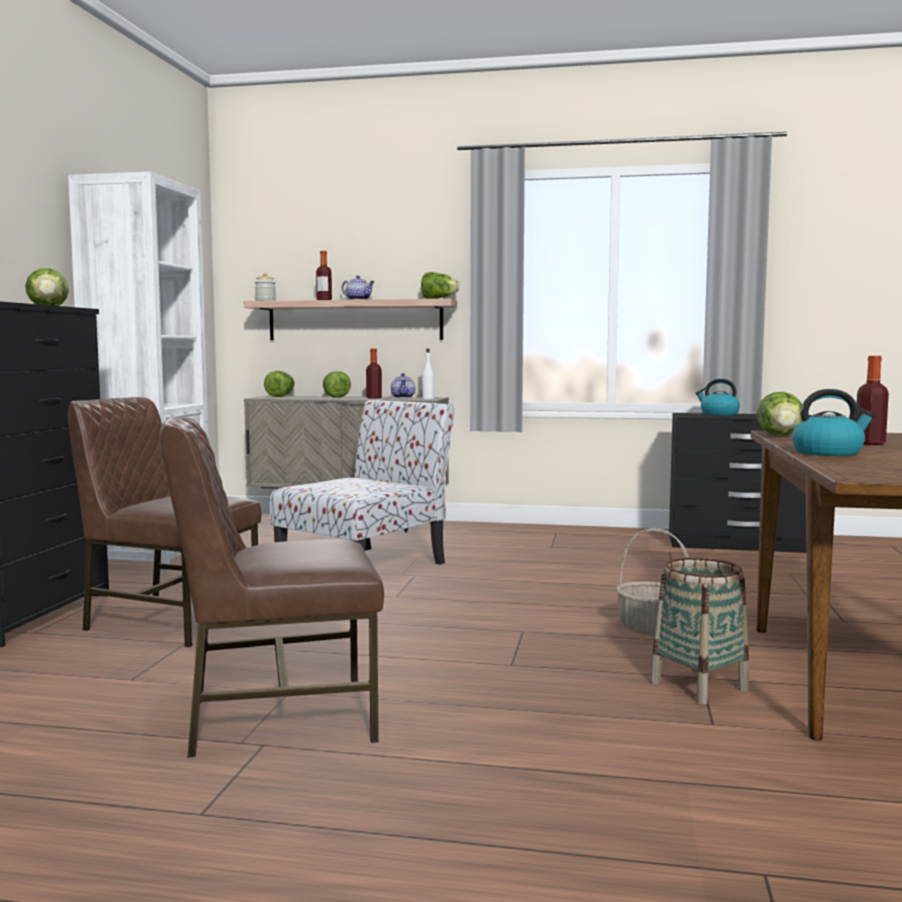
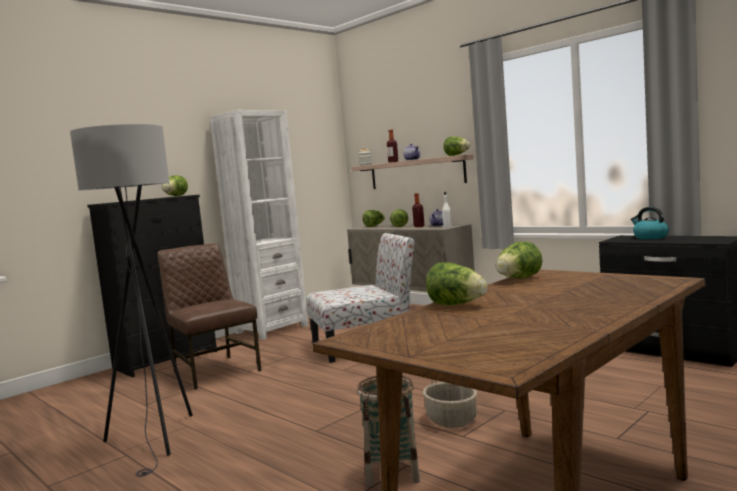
camera: 35 degrees right, 0 degrees up
(277, 716) = (158, 439): brown chair -> grey floor lamp
(828, 453) = (457, 305): kettle -> lettuce
(869, 443) = (545, 293): bottle -> none

